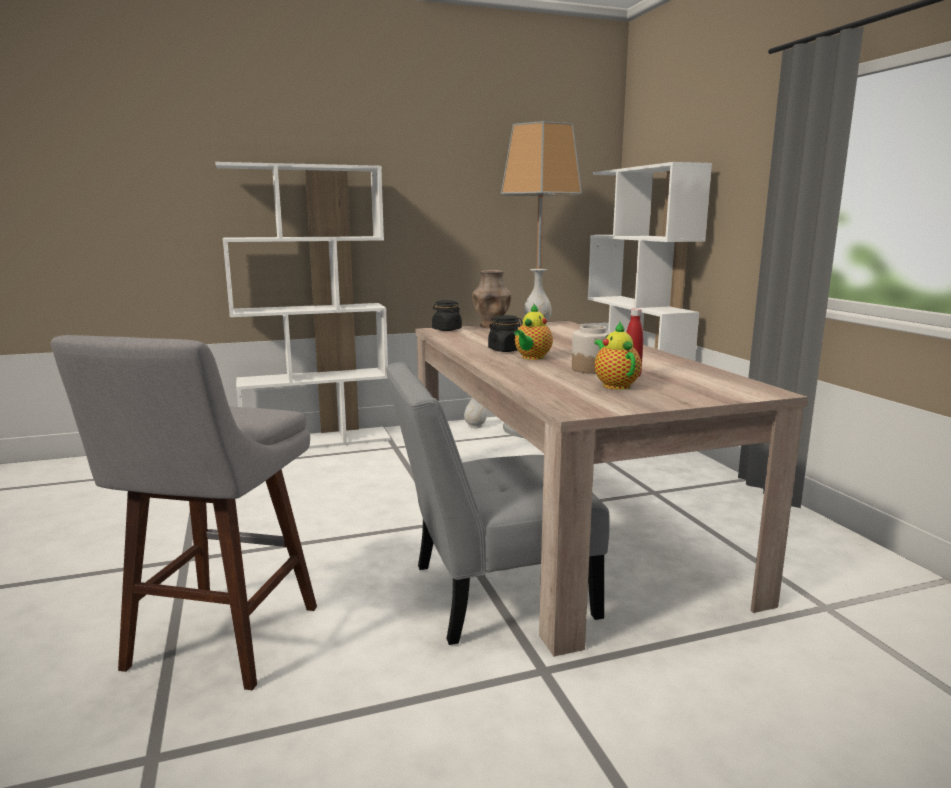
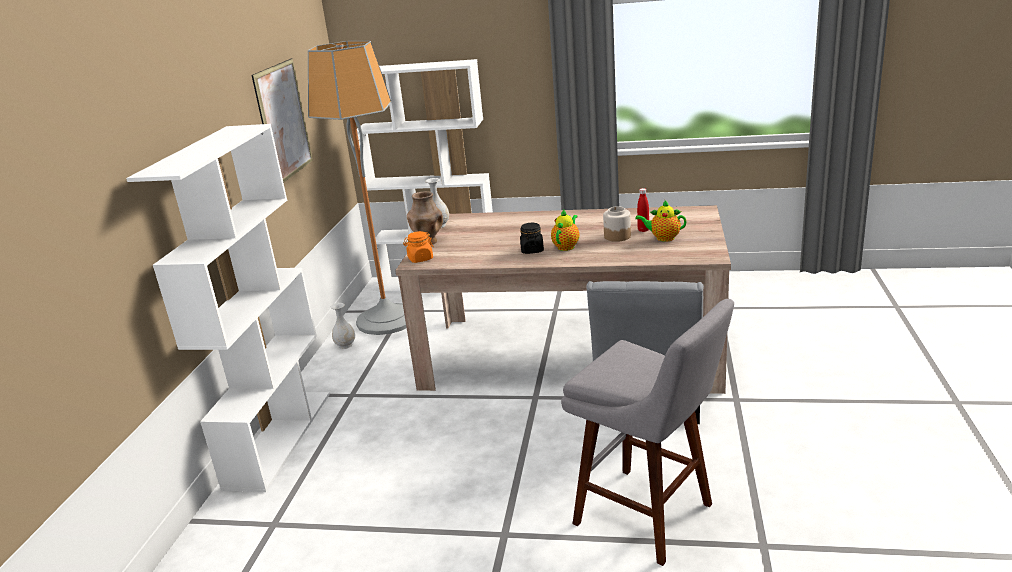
camera: 60 degrees left, 10 degrees up
(446, 329) = (420, 259): black jar -> orange jar
(486, 195) = (283, 121): none -> picture
(531, 358) = (566, 246): teapot -> teapot turned 120 degrees counterclockwise

